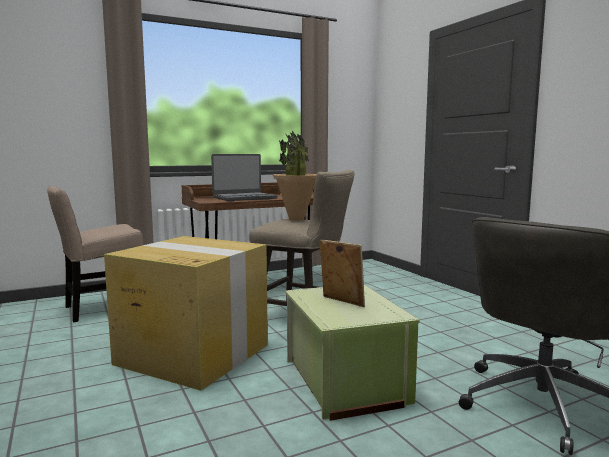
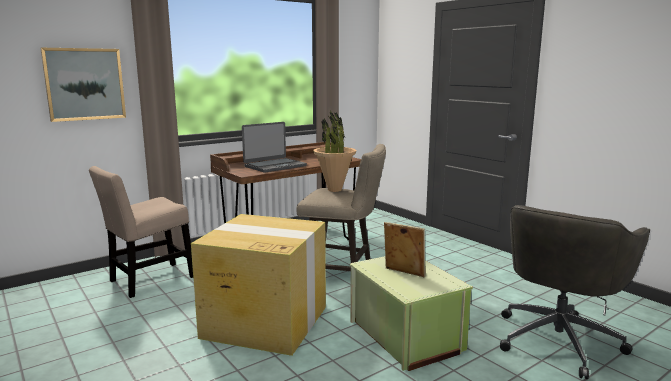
camera: 10 degrees left, 5 degrees up
(57, 108) = (84, 84): none -> picture

